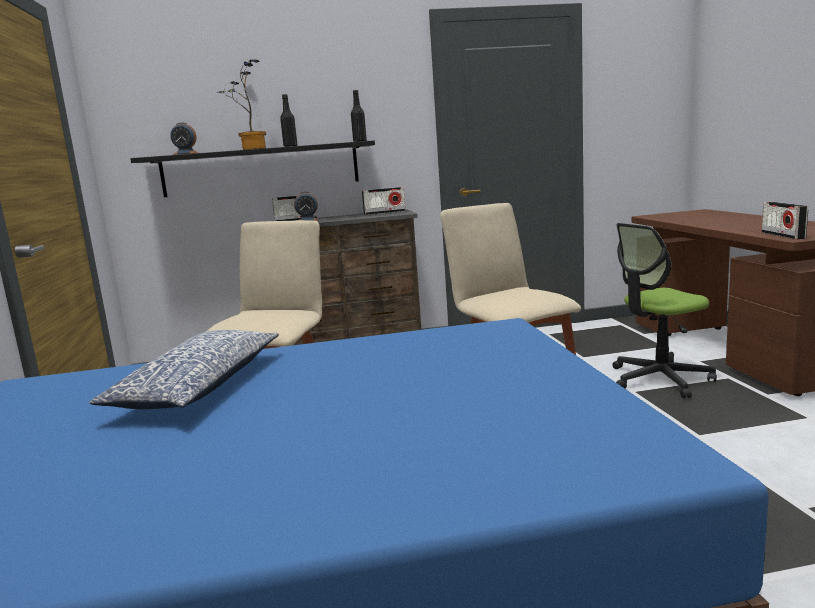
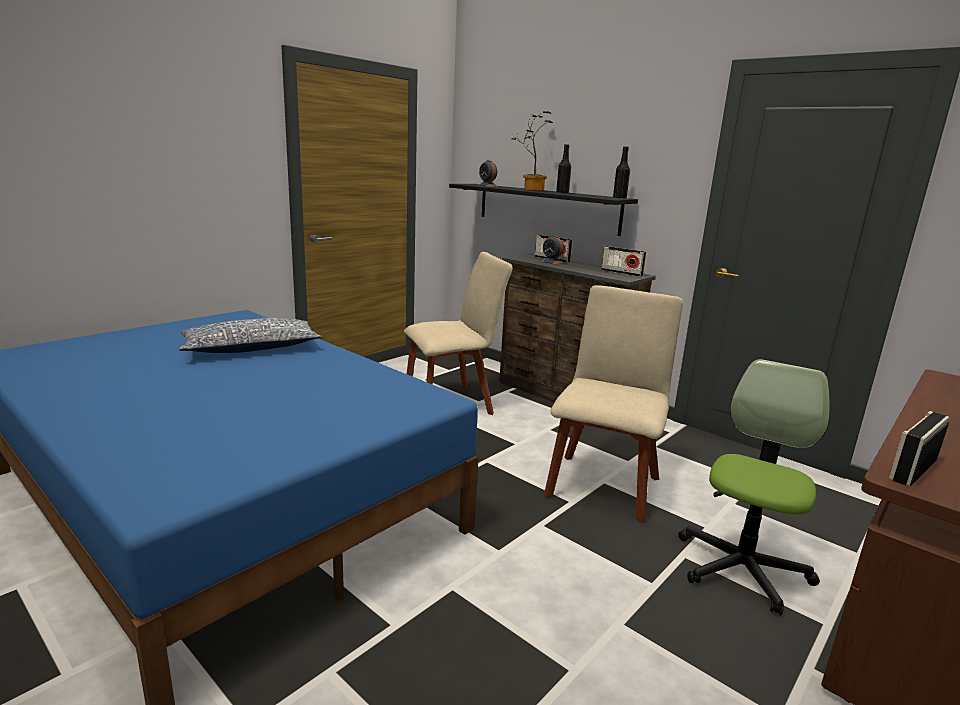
camera: 50 degrees right, 5 degrees up
(659, 379) = (741, 568): office chair -> office chair turned 90 degrees clockwise

